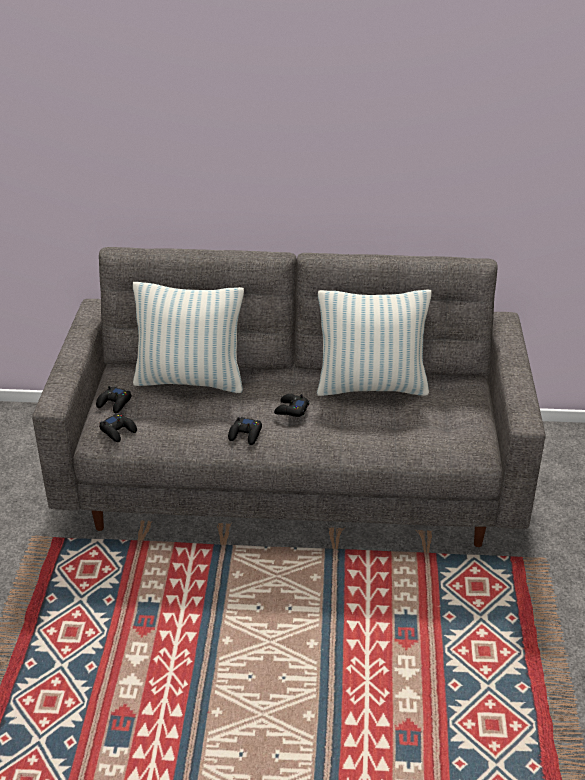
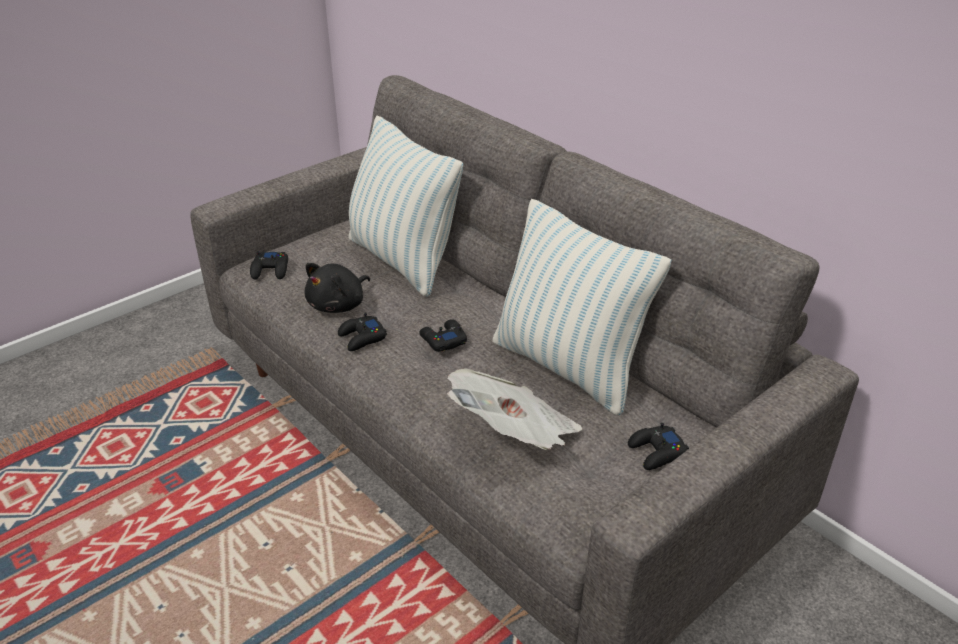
camera: 45 degrees right, 0 degrees up
(114, 403) = (308, 245): black game controller -> black game controller (657, 452)
(198, 426) = (339, 305): none -> black plush toy
(398, 432) = (515, 435): none -> newspaper

